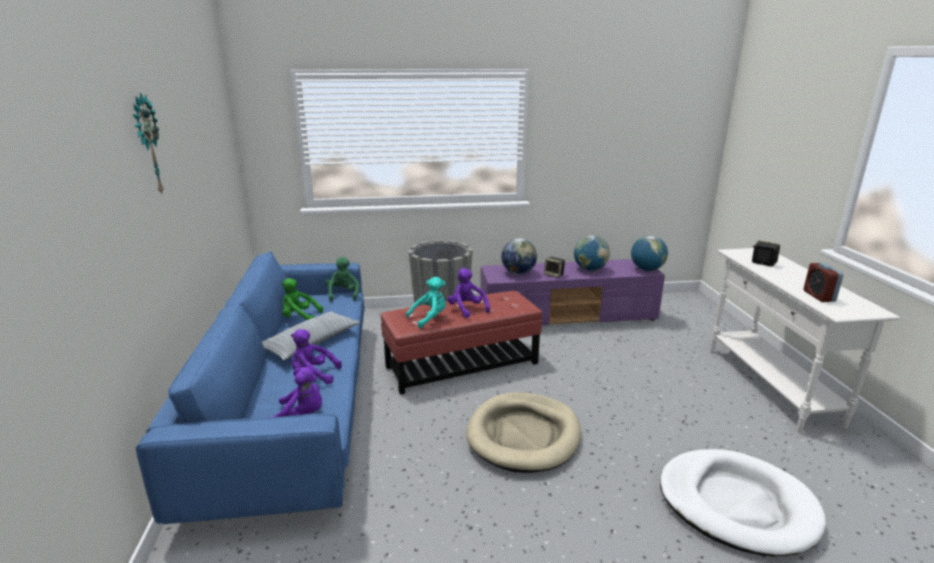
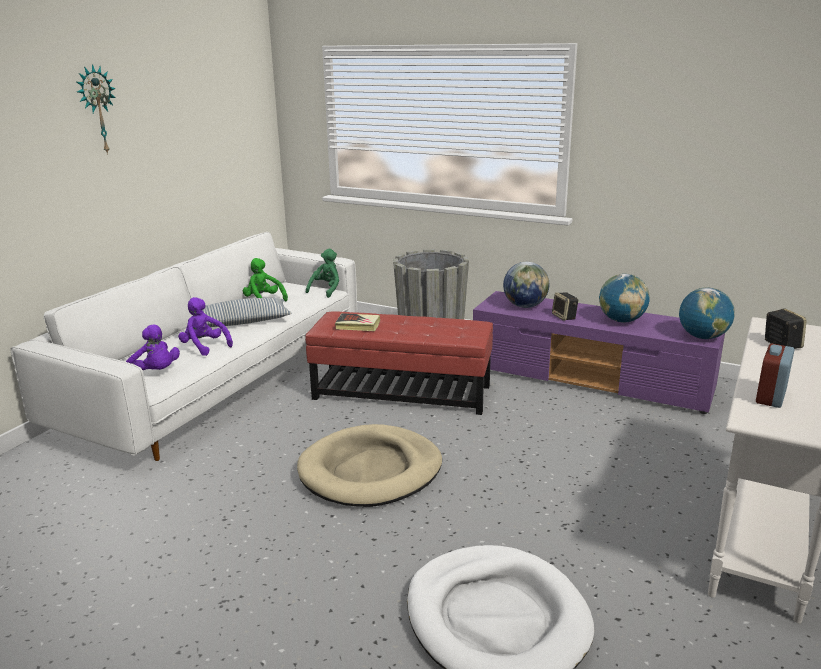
camera: 35 degrees right, 0 degrees up
(294, 406) = (220, 381): blue sofa -> white sofa
(429, 318) = (358, 325): turquoise plush toy -> book
(467, 309) = (406, 327): purple plush toy -> none

